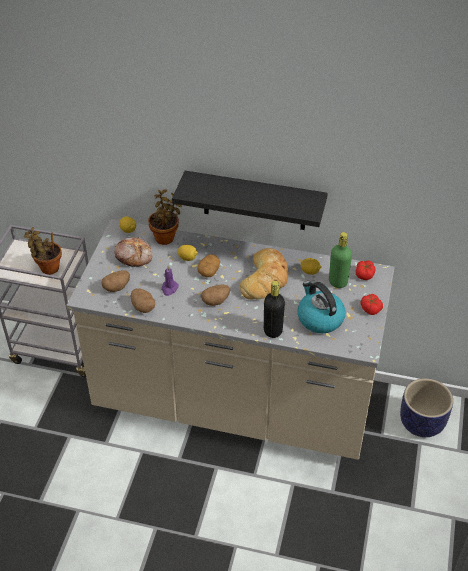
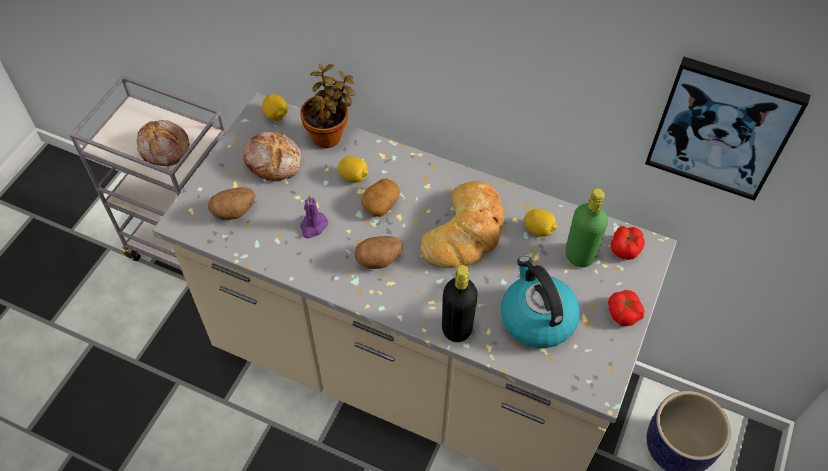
camera: 10 degrees right, 10 degrees up
(48, 268) = (164, 149): potted plant -> bread
(143, 307) = (265, 252): potato -> none
(254, 201) = (467, 104): black shelf -> none
(406, 186) = (722, 128): none -> picture

